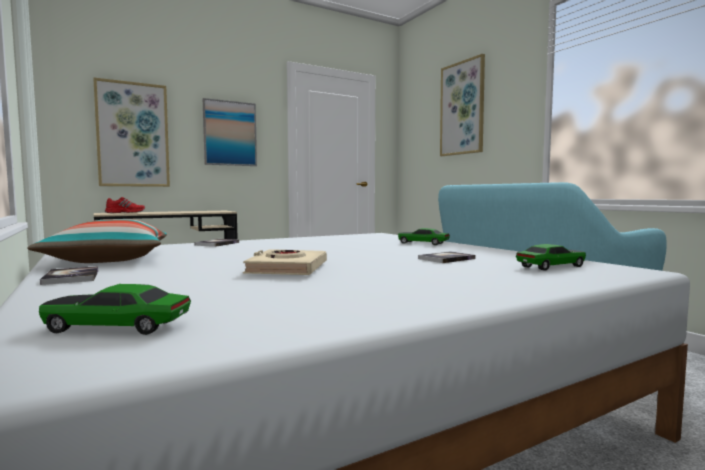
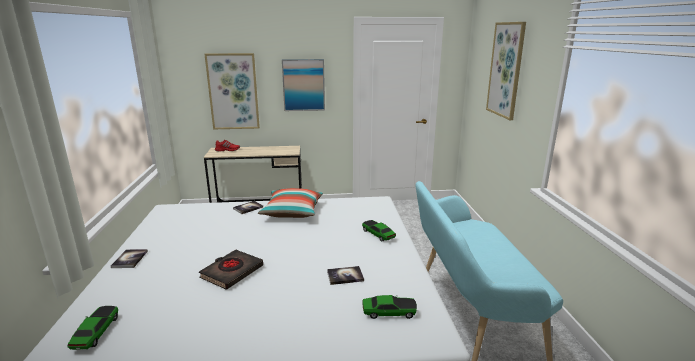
camera: 25 degrees right, 15 degrees up
(108, 259) = (167, 231): pillow -> pillow (292, 212)
(117, 327) = (96, 333): toy car -> toy car turned 60 degrees clockwise
(287, 269) = (232, 272): beige book -> black book

